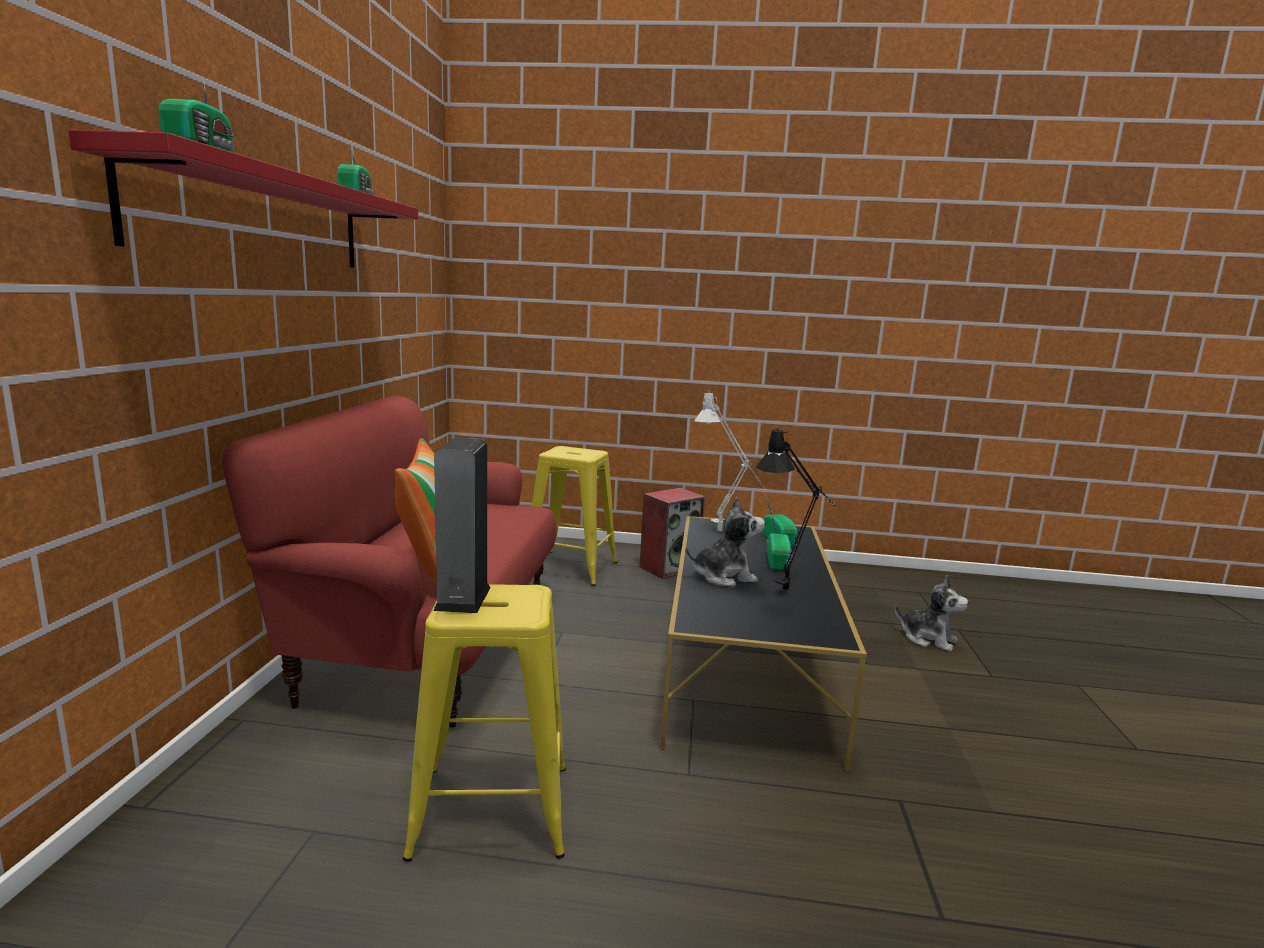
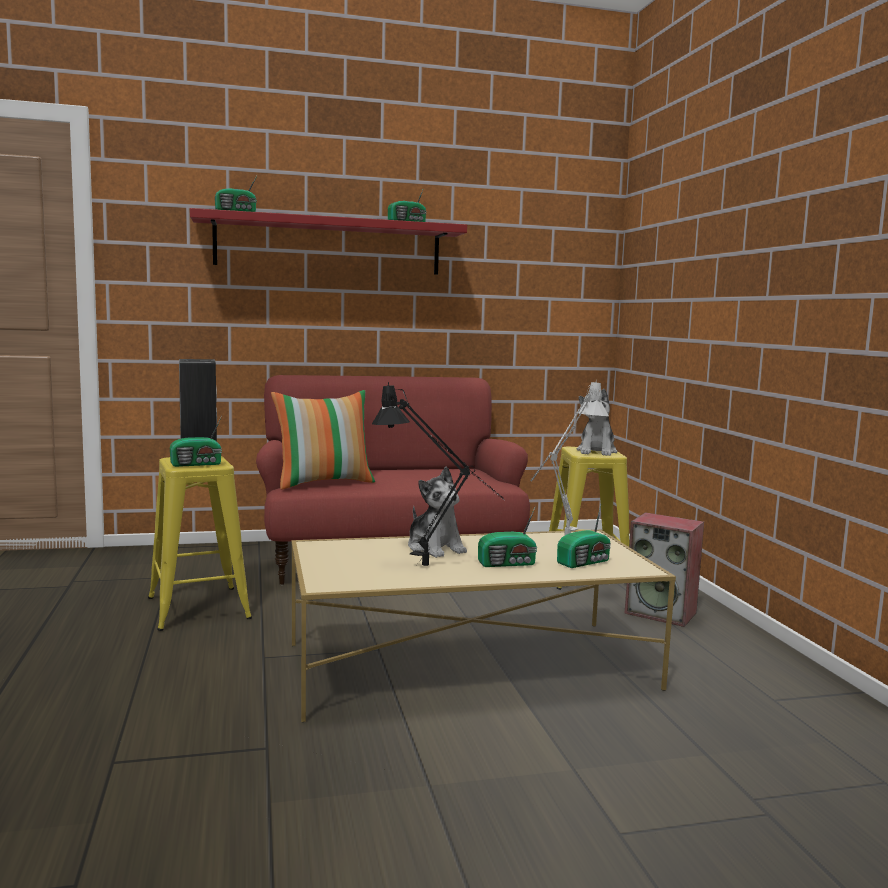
camera: 70 degrees right, 5 degrees down
(518, 603) = (197, 464): none -> radio
(746, 663) = (471, 666): black coffee table -> beige coffee table
(928, 639) = (687, 782): plush toy -> plush toy (597, 451)

